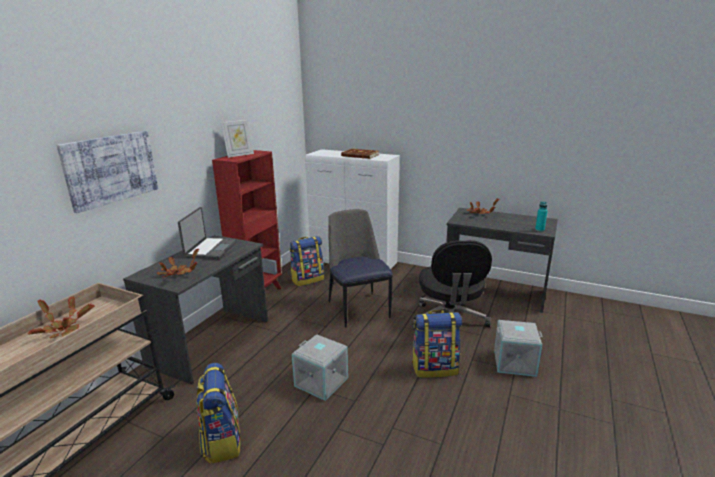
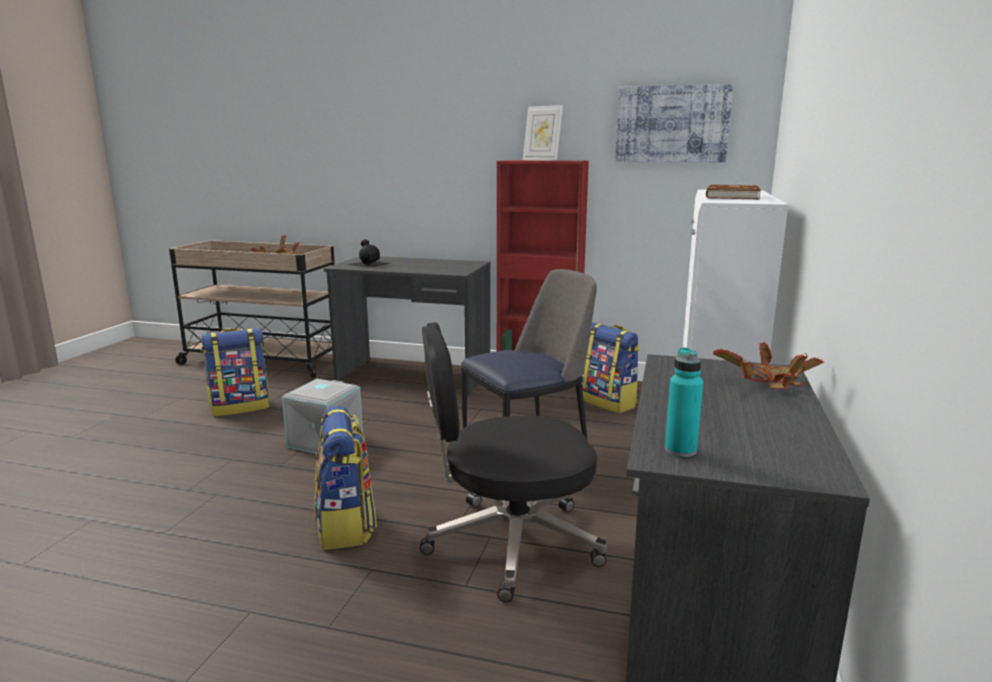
camera: 80 degrees right, 5 degrees down
(111, 169) = (375, 142): picture -> picture (672, 124)
(177, 274) = (368, 263): potted plant -> black bottle
(210, 249) = (440, 264): laptop -> none
(514, 362) = (357, 630): grey storage box -> none

